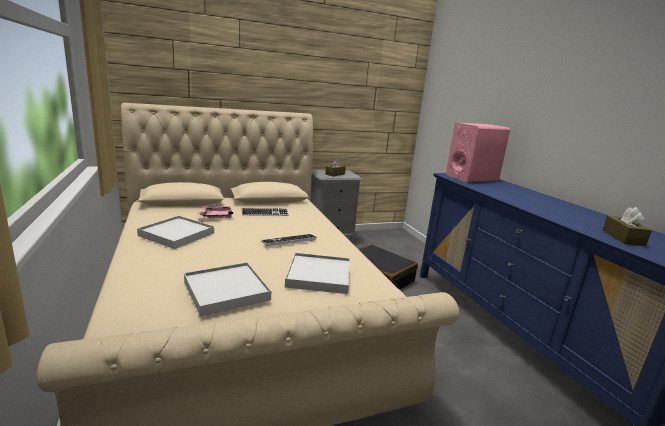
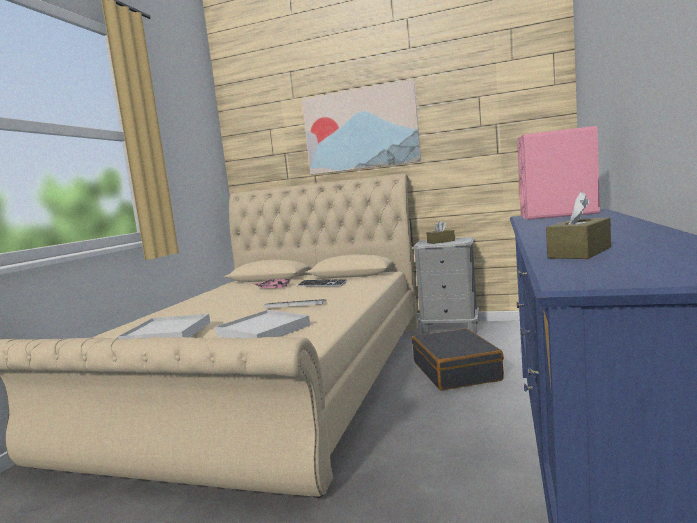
camera: 40 degrees right, 10 degrees down
(177, 234) = (216, 299): white tray -> none
(273, 65) = (361, 129): none -> picture

